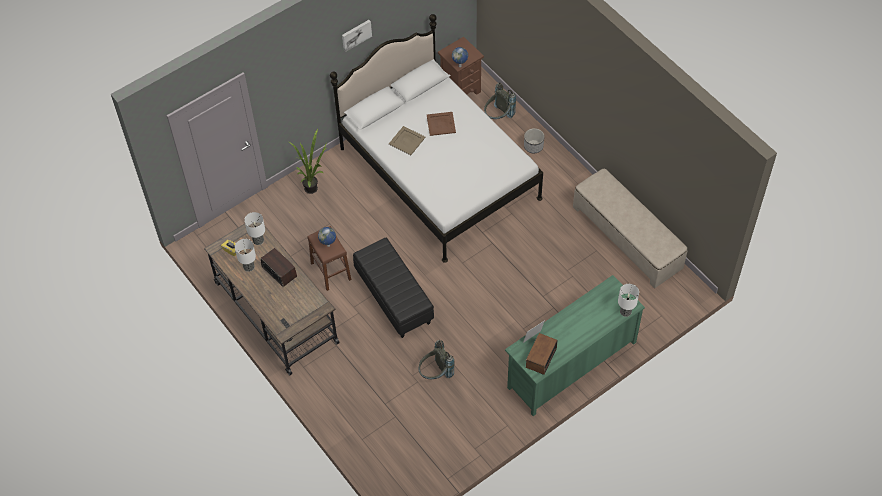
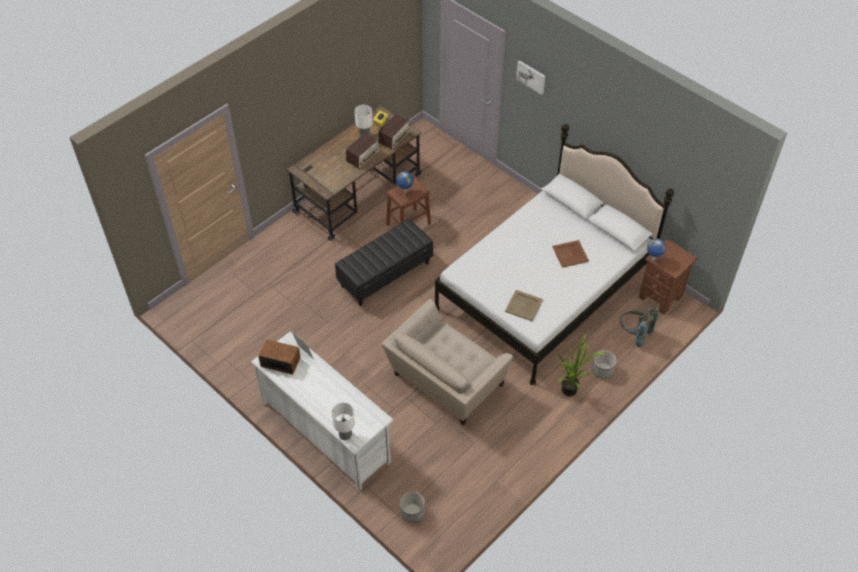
camera: 80 degrees right, 5 degrees down
(258, 240) = (394, 137): table lamp -> radio
(314, 187) = (502, 198): potted plant -> potted plant (571, 393)
(356, 34) = (603, 120): picture -> picture (531, 76)
(407, 141) = (540, 229): beige tray -> beige tray (523, 306)
(435, 373) = (304, 317): grey backpack -> none
(529, 263) = (445, 382): none -> beige armchair
(570, 364) = (325, 430): green dresser -> white dresser
(628, 237) = (498, 473): beige bench -> none
(660, 304) = (412, 512): none -> planter

